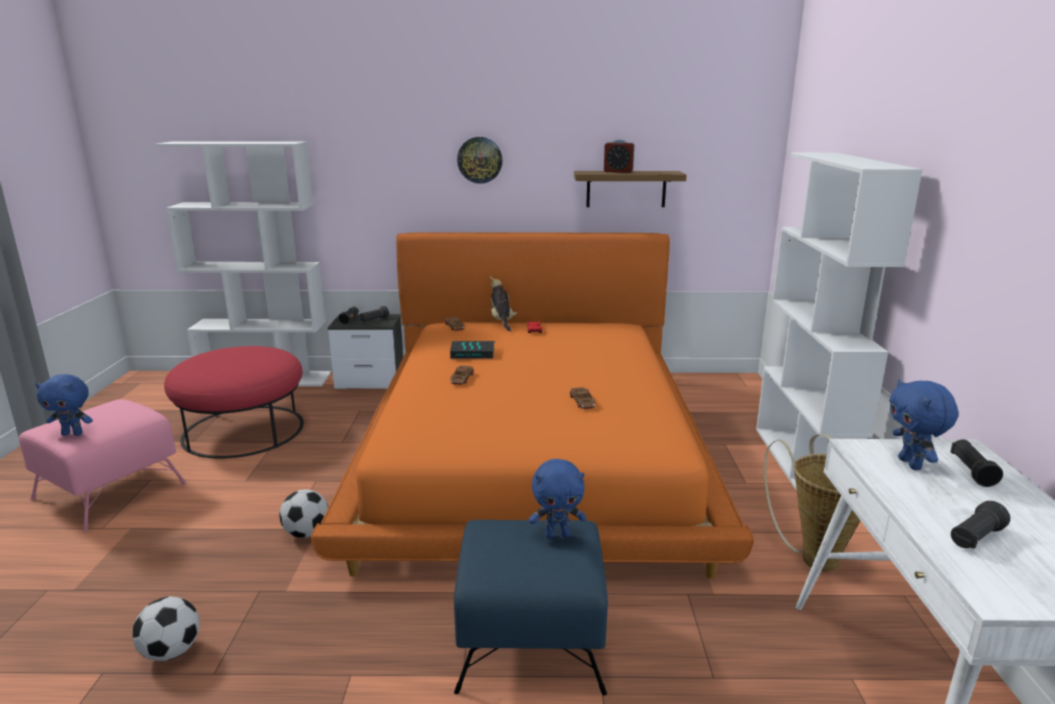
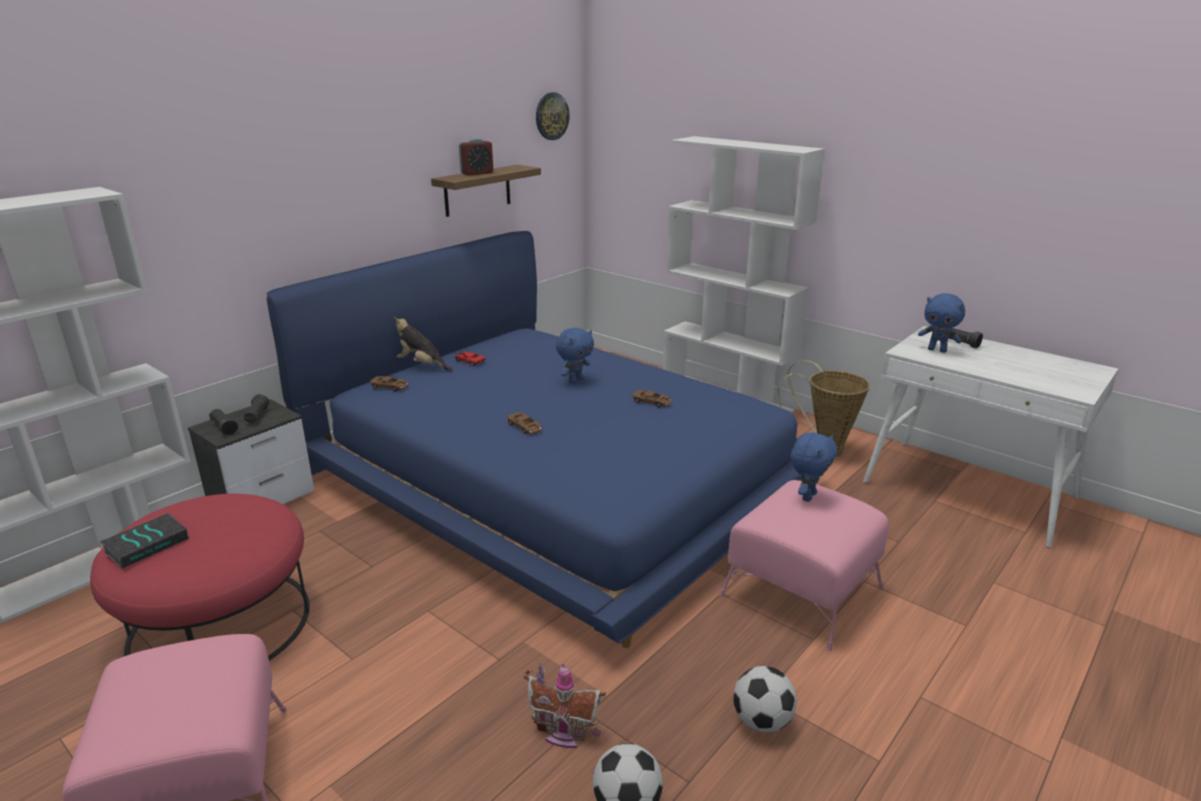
camera: 50 degrees left, 5 degrees up
(73, 434) = (192, 719): blue plush toy -> blue plush toy (575, 380)
(232, 589) = (563, 732): none -> toy house
(307, 533) = (523, 650): football -> football (762, 721)
(473, 353) = (475, 402): book -> book (147, 544)
(480, 160) = (335, 180): wall clock -> wall clock (551, 116)
(532, 450) = (554, 477): orange bed -> blue bed
(532, 639) = (802, 591): blue ottoman -> pink ottoman
(975, 538) = (1024, 373): black flashlight -> none

